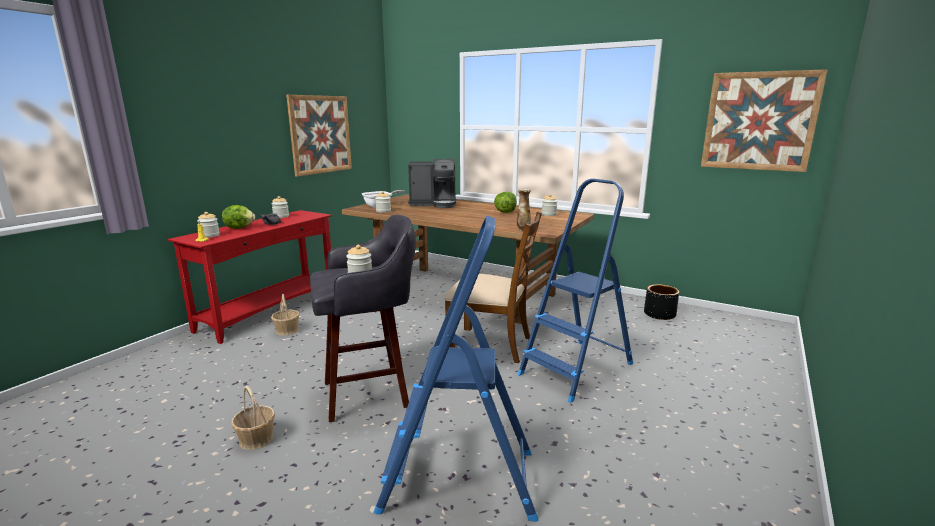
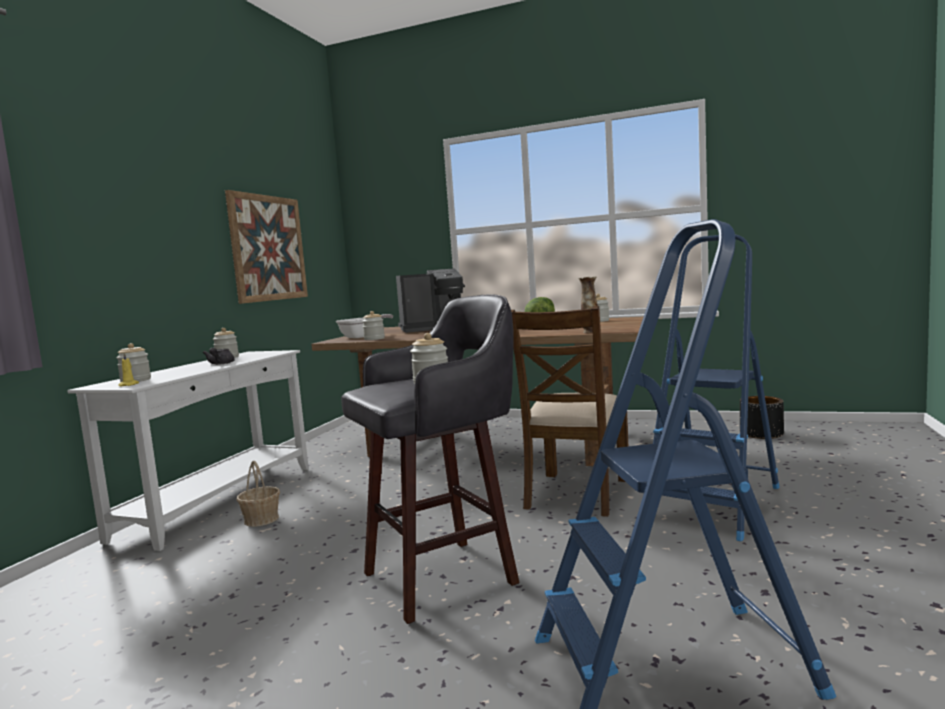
camera: 10 degrees left, 10 degrees down
(239, 228) = (175, 371): lettuce -> none
(256, 439) = (298, 669): basket -> none
(270, 311) = (219, 501): red console table -> white console table
(491, 344) = (576, 493): brown chair -> brown chair turned 105 degrees clockwise
(759, 121) = (837, 181): picture -> none

